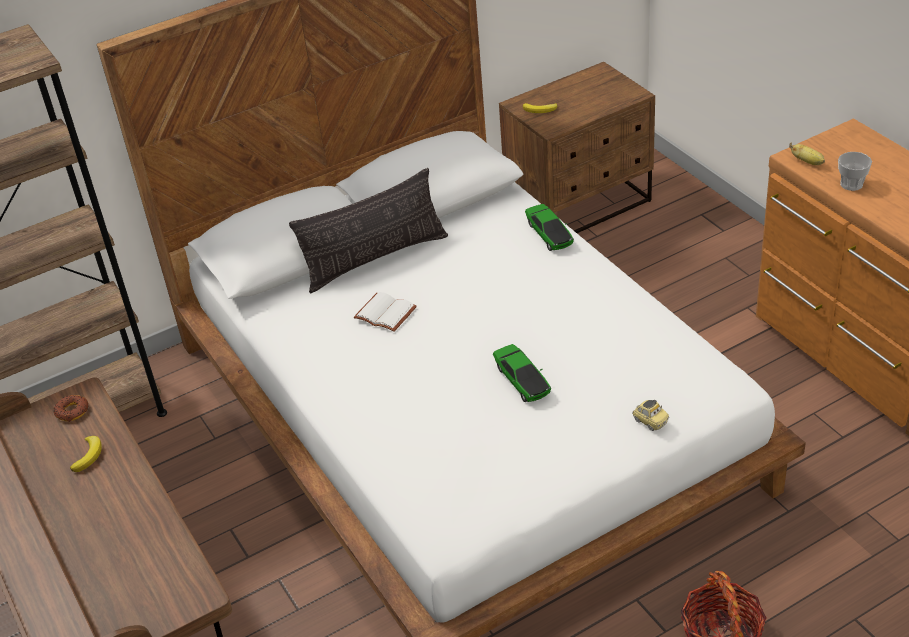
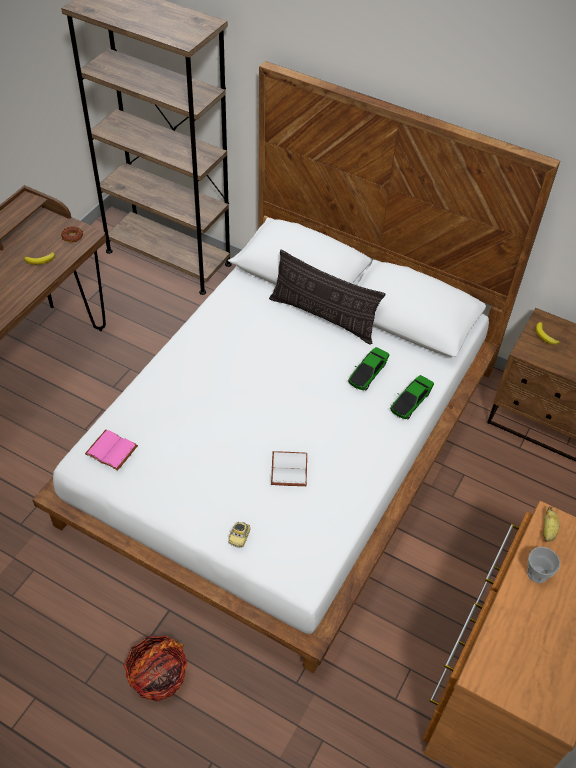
camera: 55 degrees right, 10 degrees up
(383, 314) = (268, 344): white book -> white book (288, 469)
(450, 499) = (113, 450): none -> pink book
(522, 380) = (244, 446): toy car -> toy car (368, 373)

